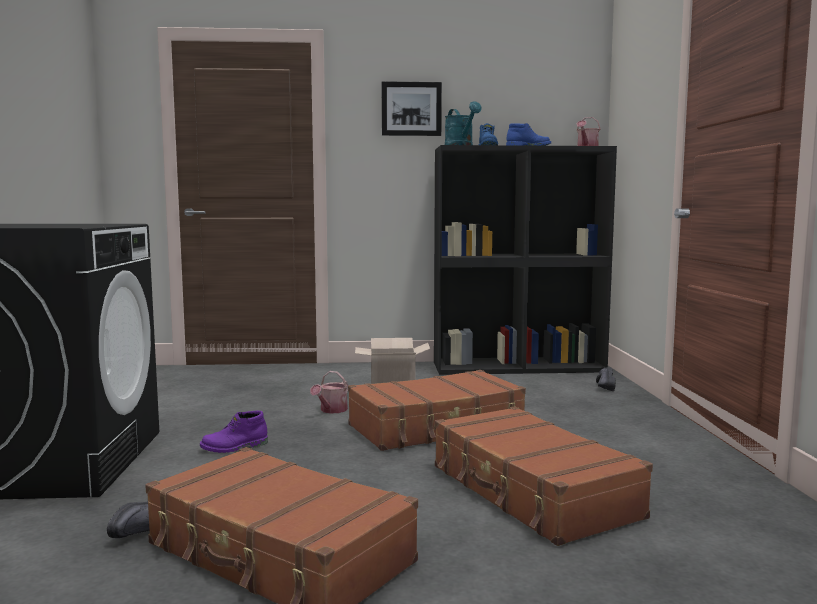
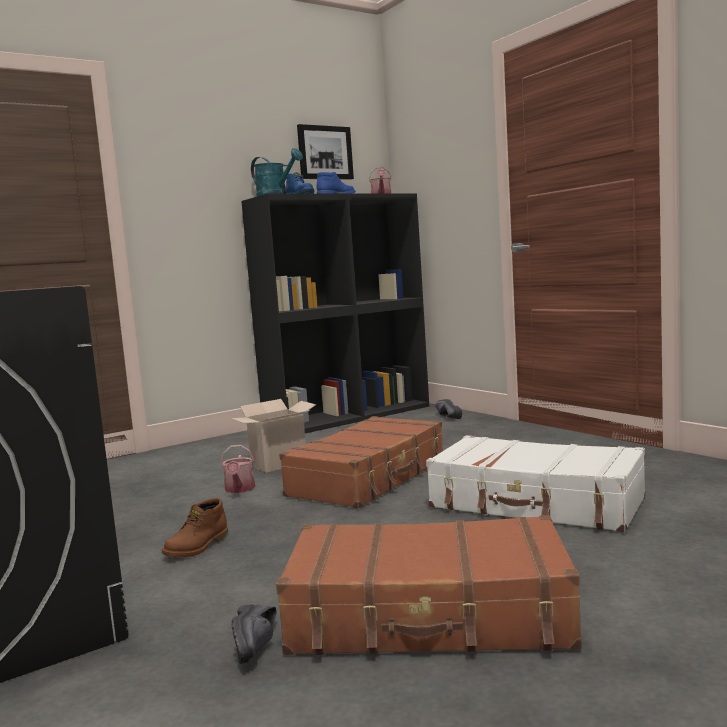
camera: 30 degrees left, 0 degrees up
(234, 447) = (198, 547): purple boot -> brown boot
(411, 109) = (211, 157): picture -> picture (324, 153)
(531, 492) = (536, 503): brown suitcase -> white suitcase

